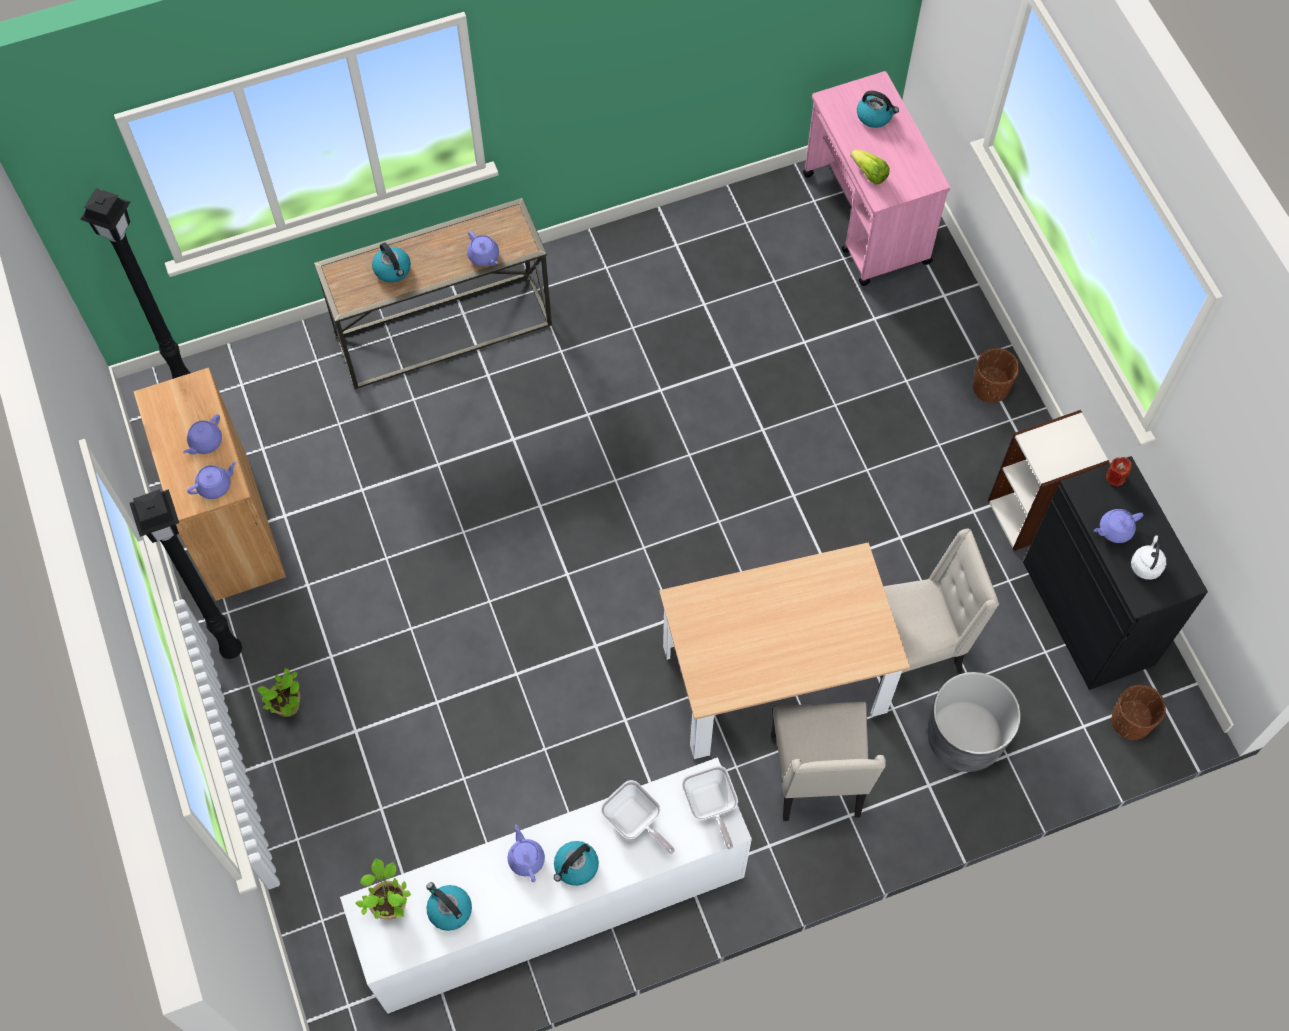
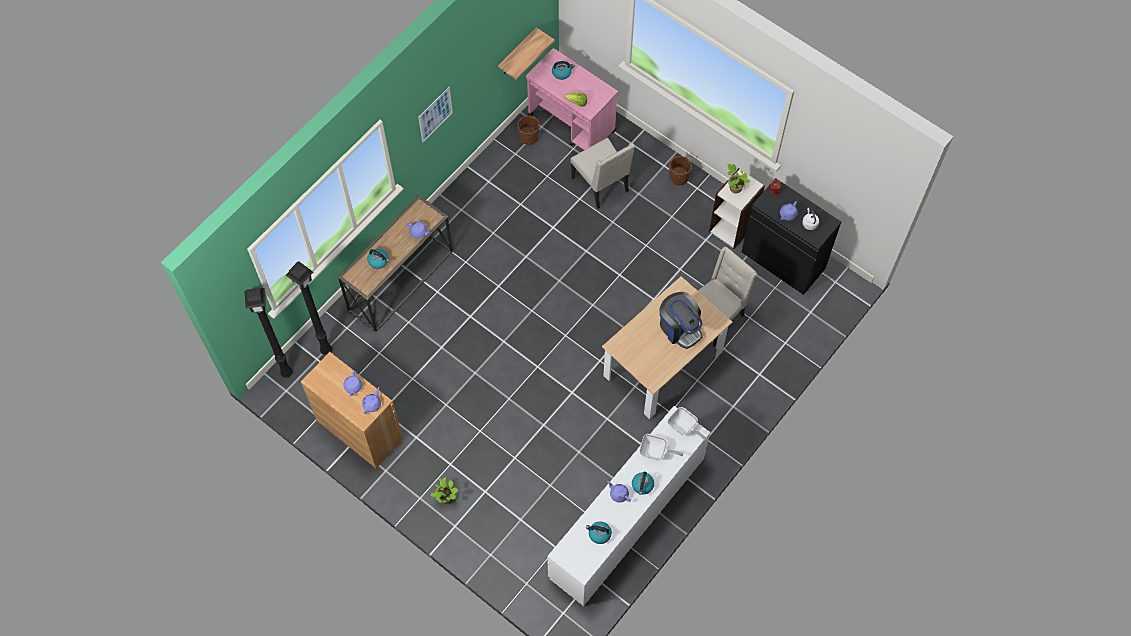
camera: 30 degrees left, 0 degrees up
(230, 649) = (399, 487): black floor lamp -> black floor lamp (325, 350)
(389, 903) = (571, 546): potted plant -> potted plant (734, 187)
(598, 68) = (435, 114): none -> picture
(808, 43) = (517, 53): none -> shelf
(811, 629) = (679, 327): none -> coffee machine
(817, 778) = (709, 397): beige chair -> beige chair (601, 185)
(964, 737) = (762, 345): grey planter -> none
(1130, 721) = (829, 299): brown planter -> brown planter (528, 137)

